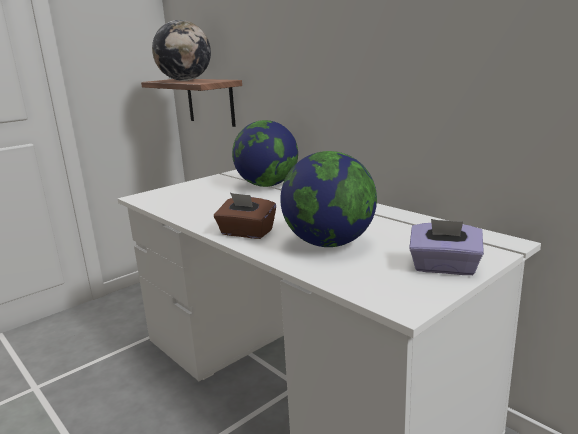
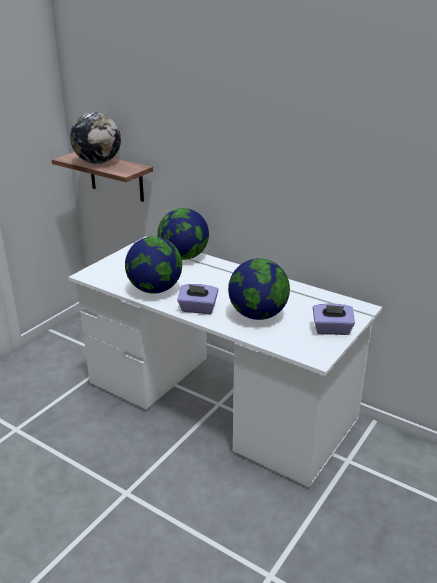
camera: 15 degrees left, 10 degrees up
(206, 212) = (155, 289): none -> globe
(246, 233) = (198, 309): brown tissue box -> purple tissue box

